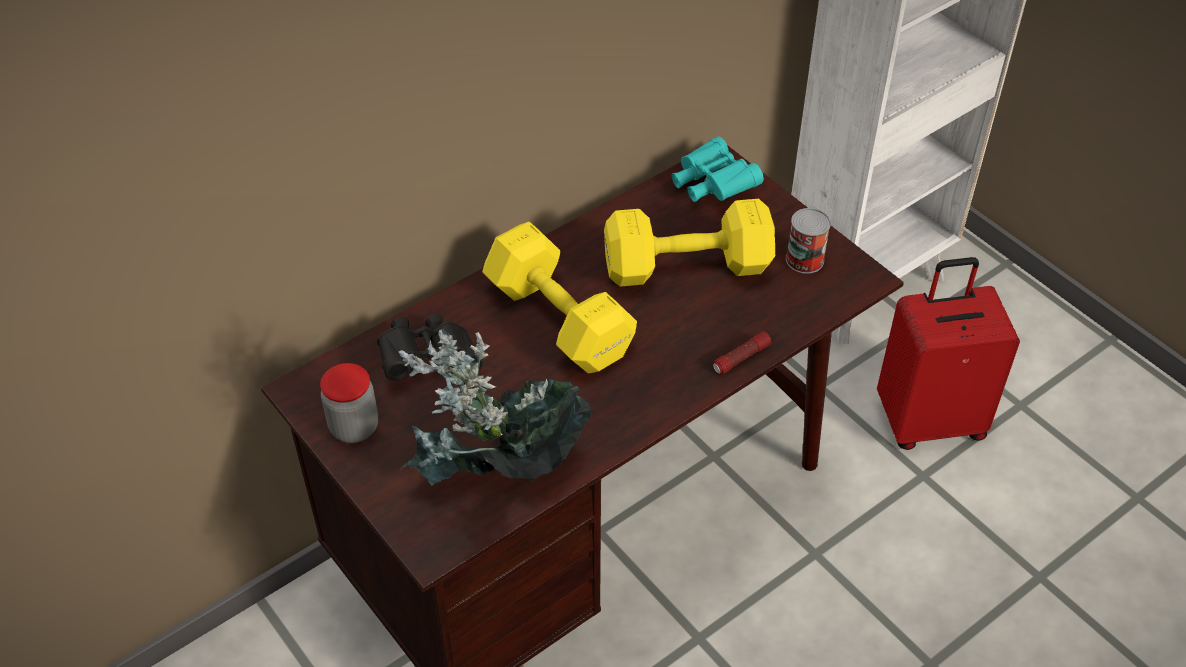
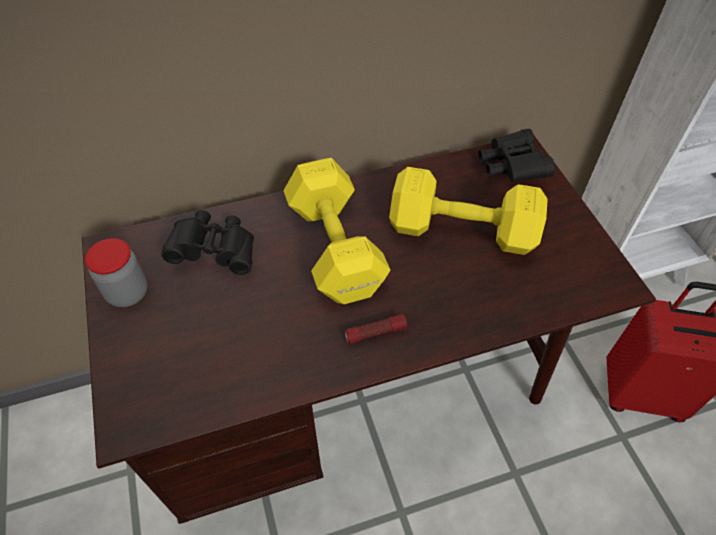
camera: 20 degrees right, 5 degrees up
(496, 483) = (210, 382): potted plant -> none
(712, 185) = (511, 168): turquoise binoculars -> black binoculars
(741, 358) = (476, 329): flashlight -> flashlight (375, 333)
(804, 259) = (568, 252): can -> none

